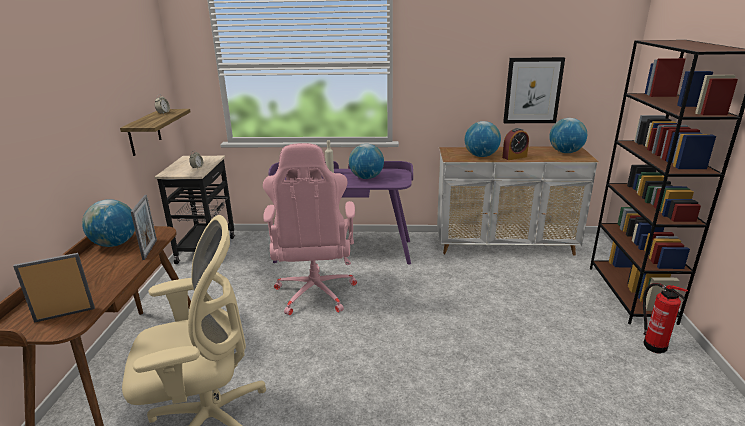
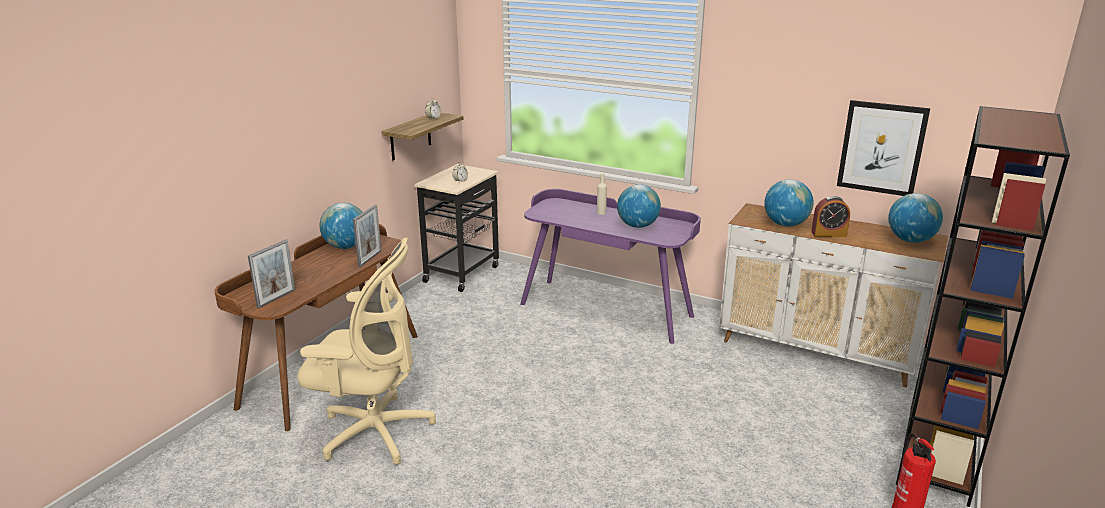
camera: 25 degrees right, 0 degrees up
(65, 314) = (276, 298): picture frame -> picture frame turned 120 degrees clockwise
(315, 292) = (543, 346): pink office chair -> none

